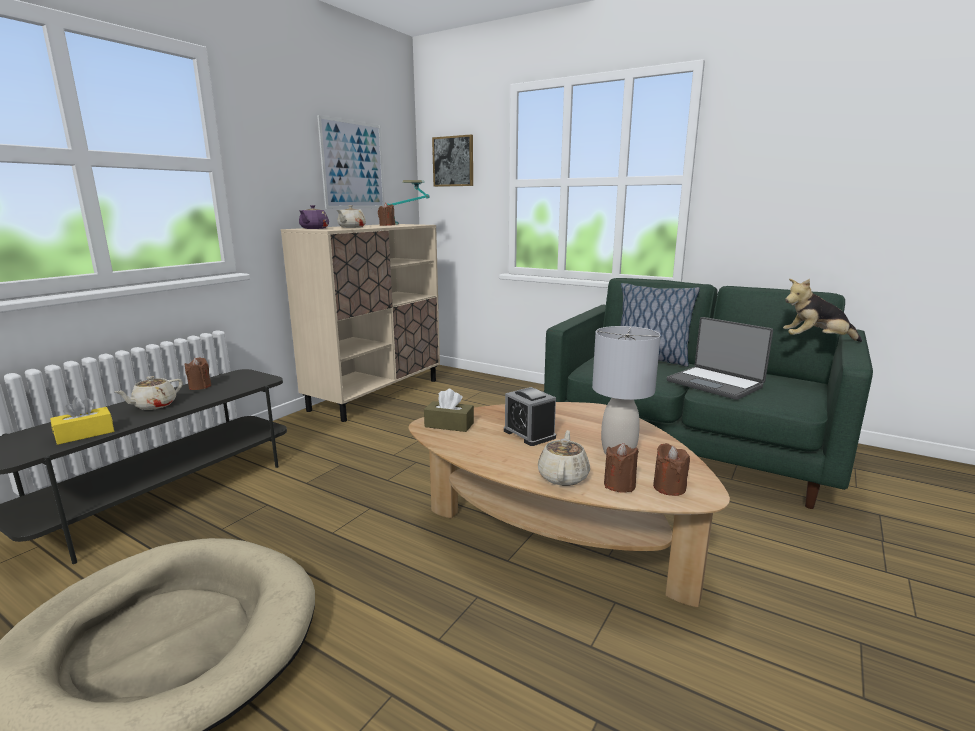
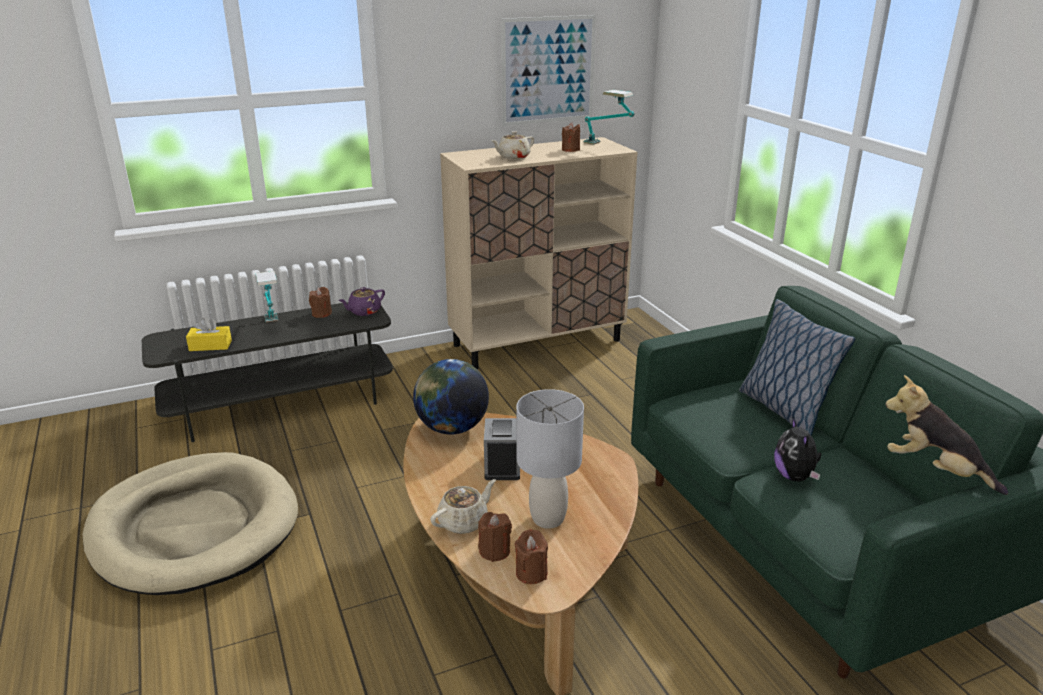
camera: 35 degrees right, 10 degrees up
(154, 405) = (273, 327): beige teapot -> table lamp
(314, 228) = (470, 157): purple teapot -> purple teapot (364, 311)
(449, 425) = (451, 428): brown tissue box -> globe
(453, 161) = (689, 61): picture -> none
(715, 384) = (795, 477): laptop -> plush toy

